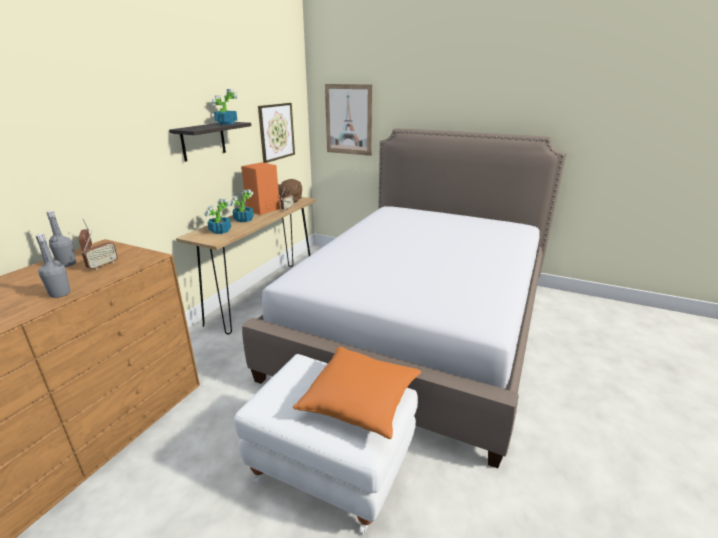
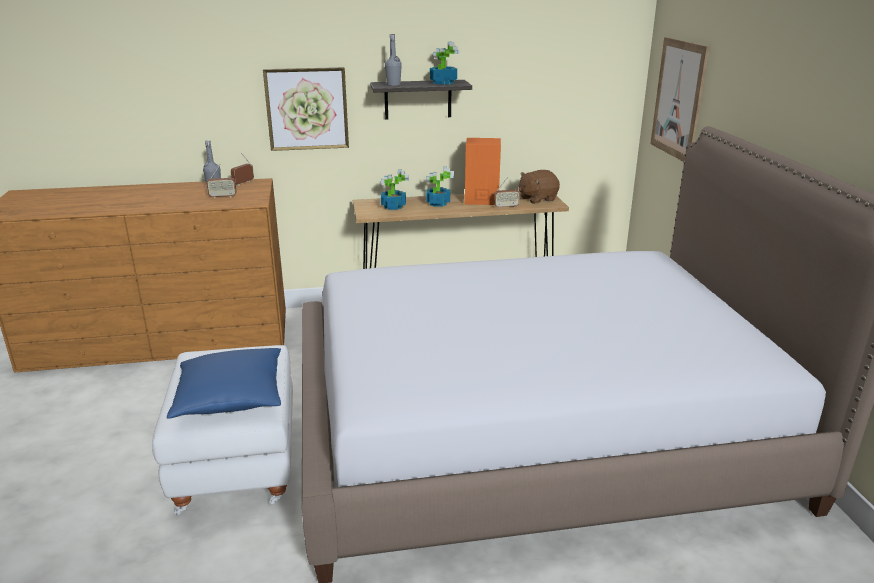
camera: 55 degrees right, 0 degrees up
(60, 294) = (167, 205): grey bottle -> grey bottle (393, 85)
(276, 132) = (559, 101): picture -> picture (307, 109)
(360, 401) = (230, 397): orange pillow -> blue pillow

